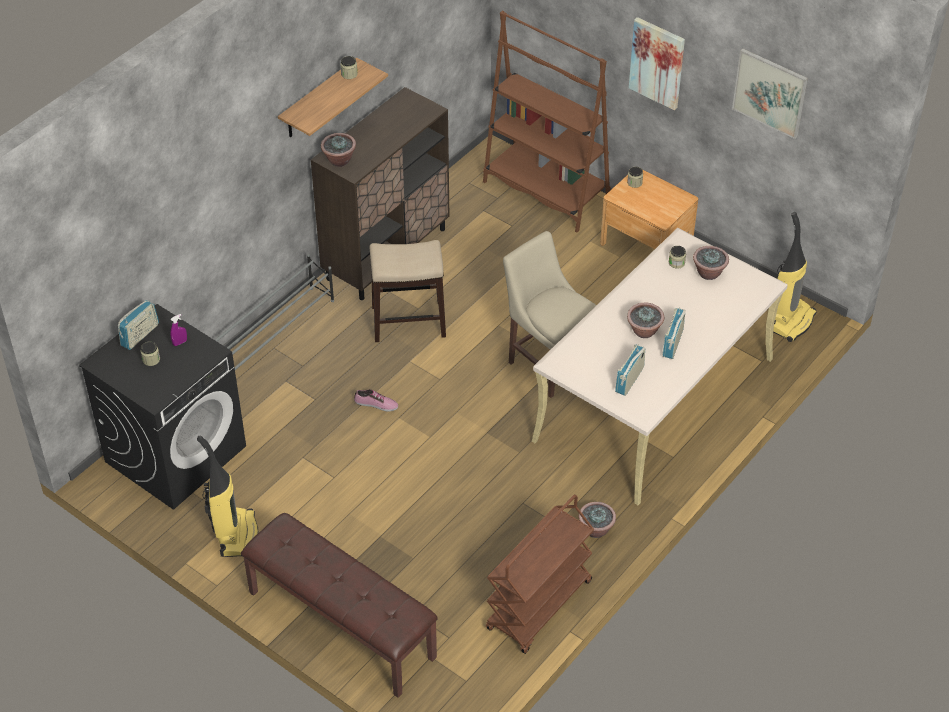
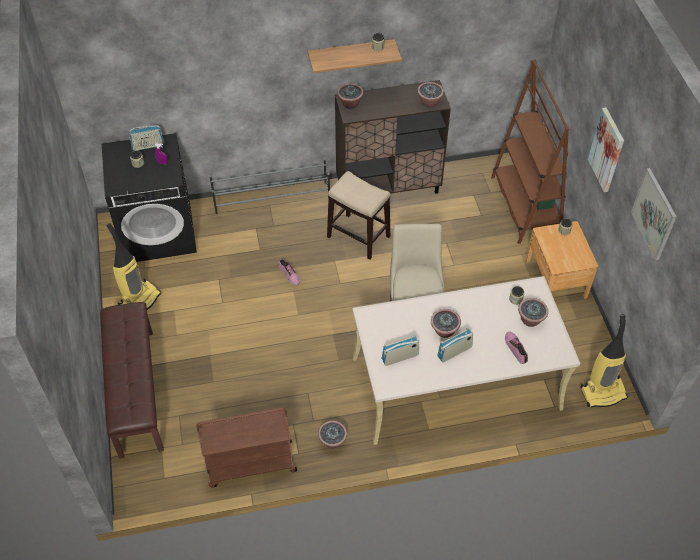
camera: 40 degrees right, 5 degrees up
(420, 115) = (429, 103): none -> potted plant
(723, 306) = (516, 348): none -> shoe

